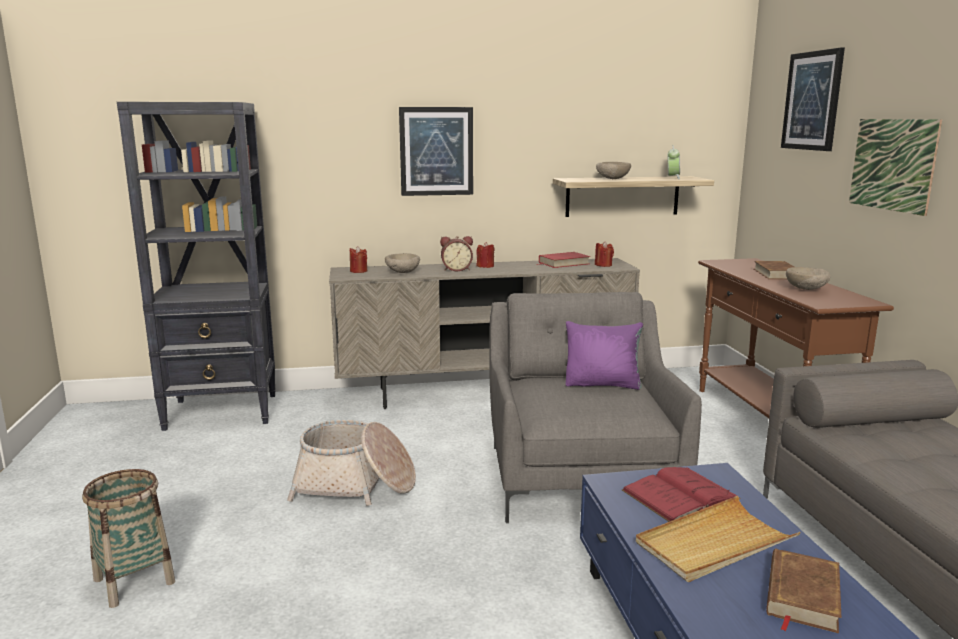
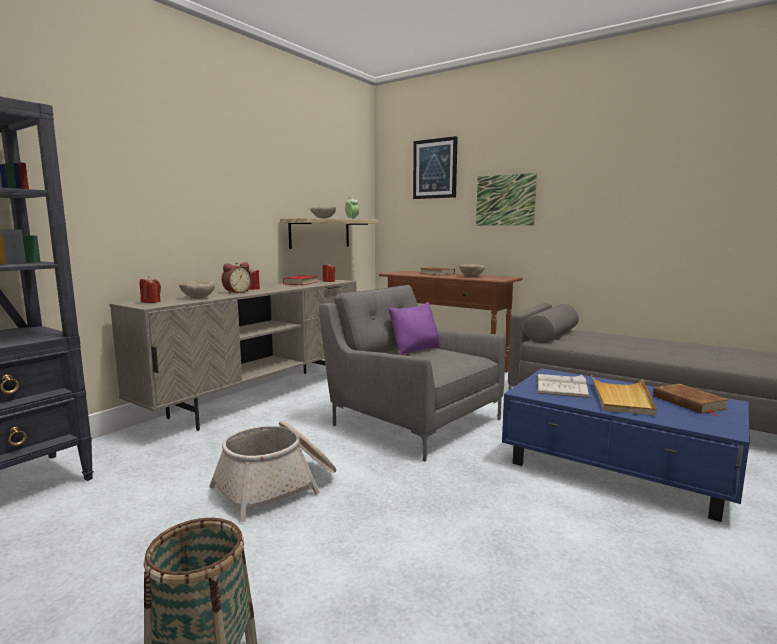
camera: 45 degrees left, 5 degrees down
(436, 151) = (197, 190): picture -> none
(680, 494) = (561, 386): red book -> white book

